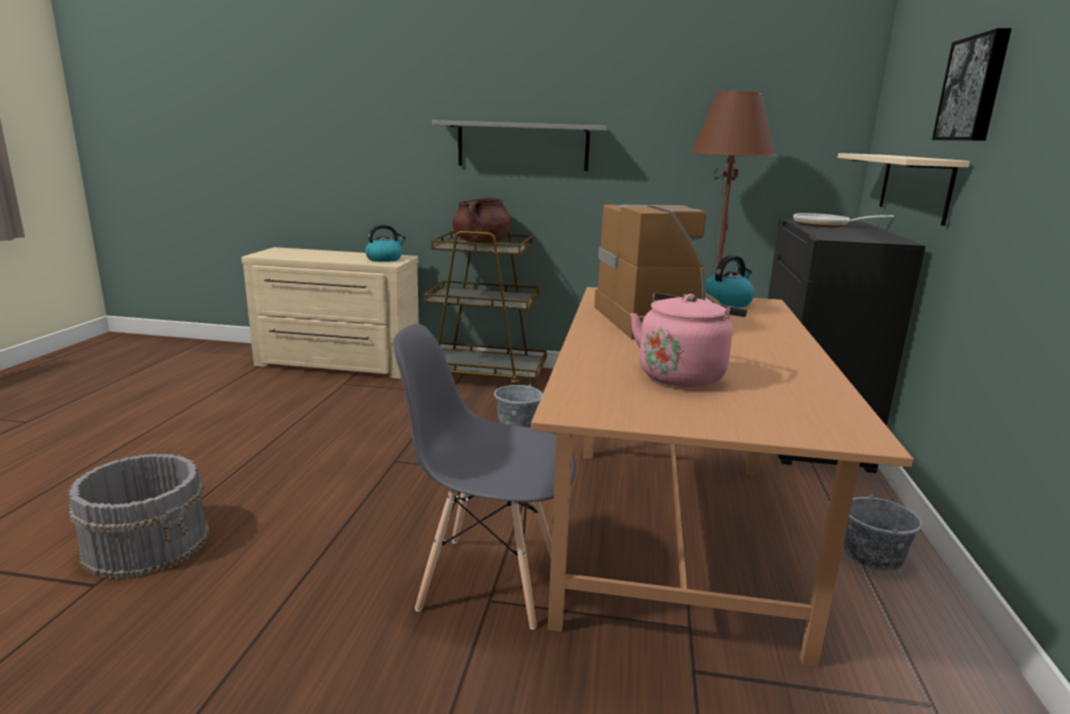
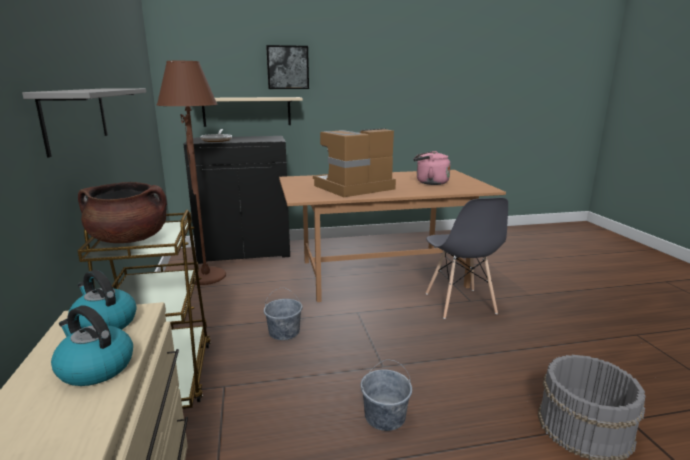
camera: 110 degrees left, 0 degrees up
(727, 302) = (300, 182): kettle -> kettle (95, 368)
(872, 555) = (359, 244): grey bucket -> grey bucket (384, 416)

